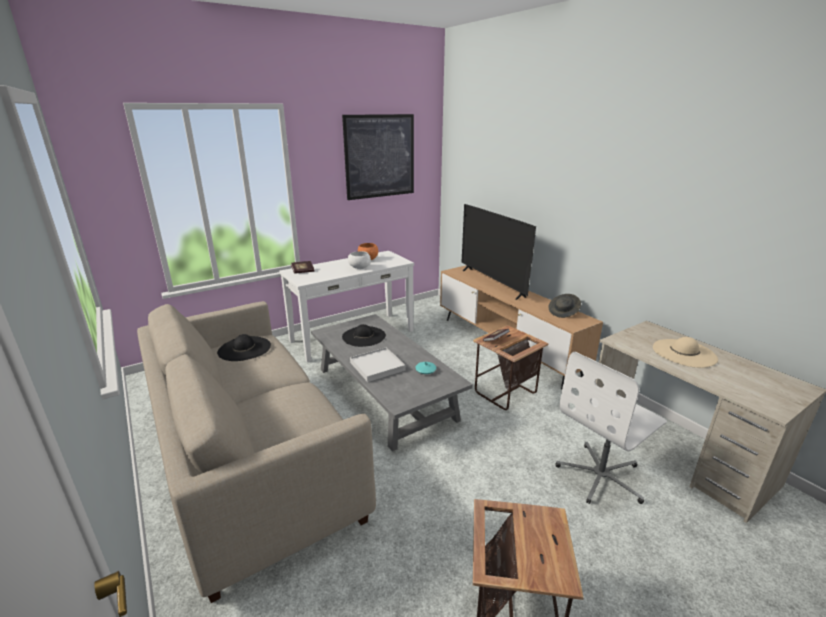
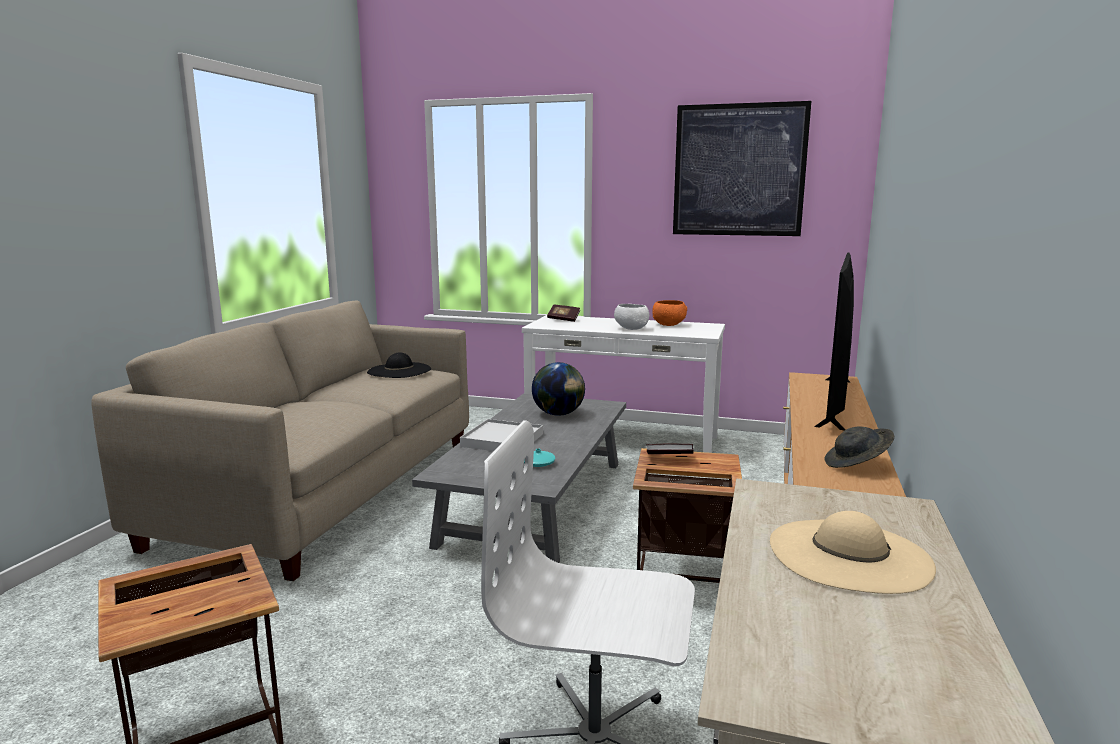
camera: 50 degrees right, 10 degrees down
(364, 336) = (558, 414): black hat -> globe

